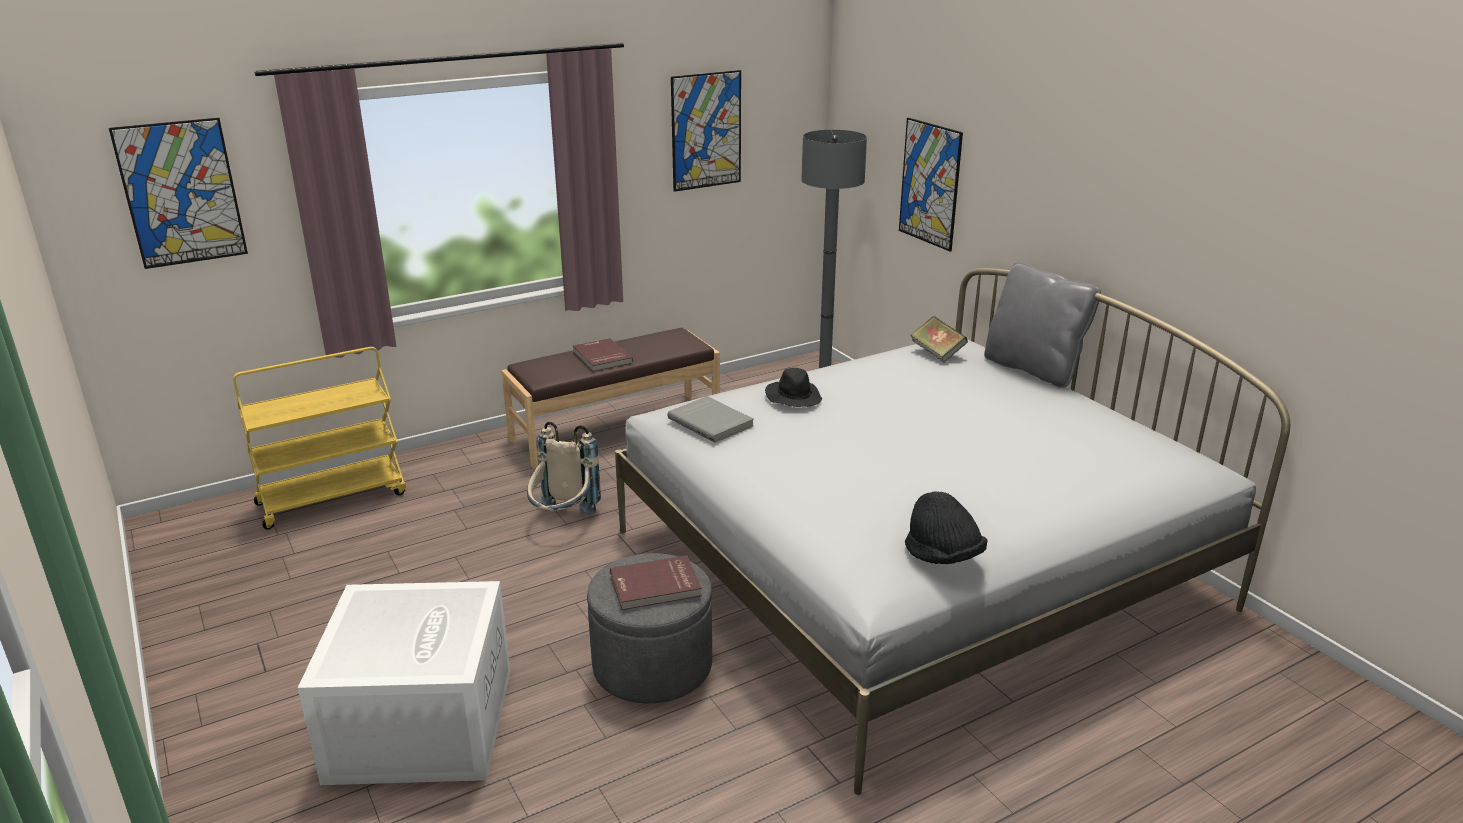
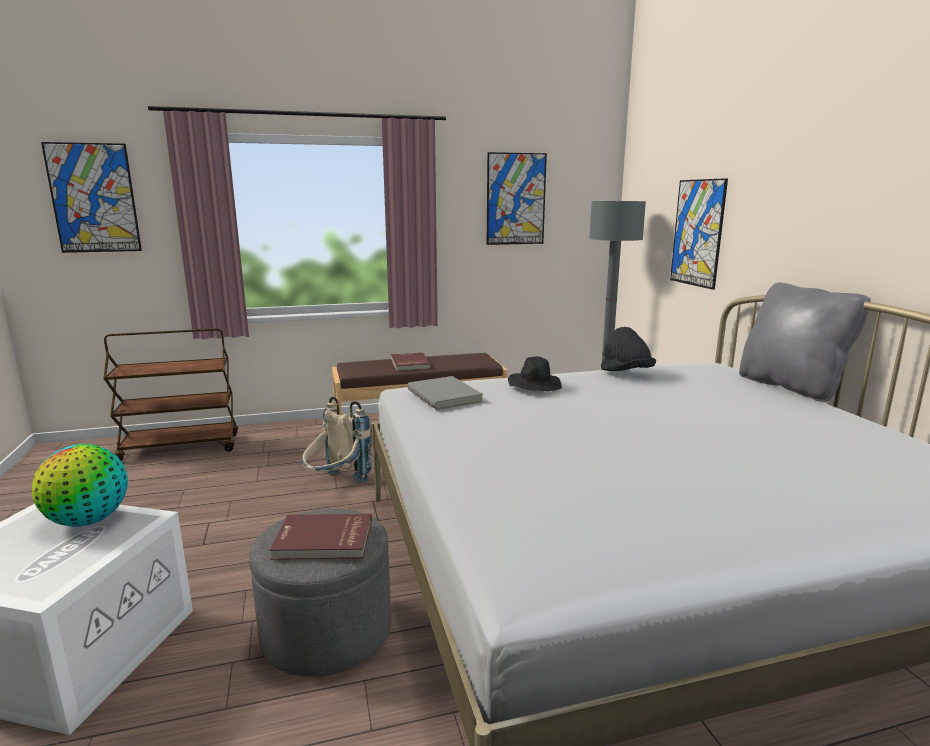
camera: 15 degrees right, 10 degrees down
(333, 498) = (181, 448): yellow cart -> brown cart
(421, 602) = (89, 520): none -> globe
(937, 353) = (691, 368): book -> none
(943, 556) = (637, 546): black hat -> black hat (626, 374)

